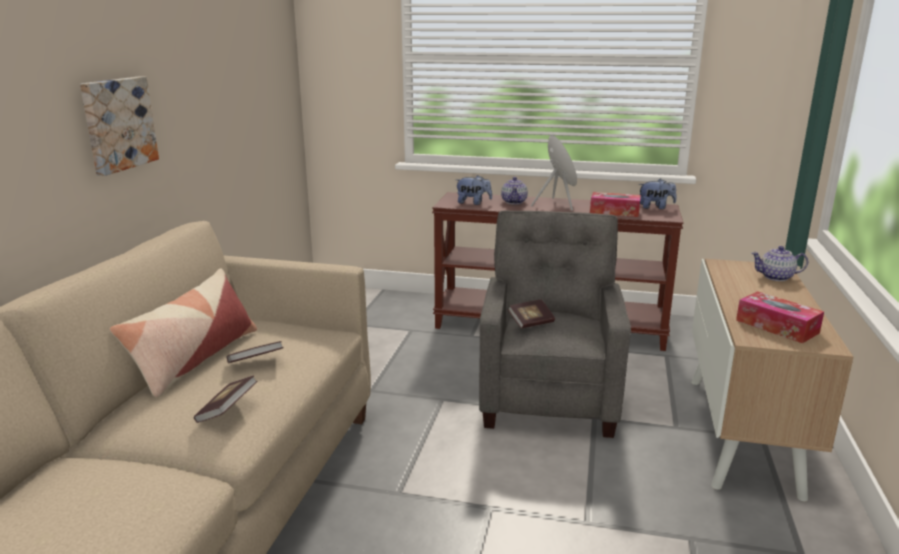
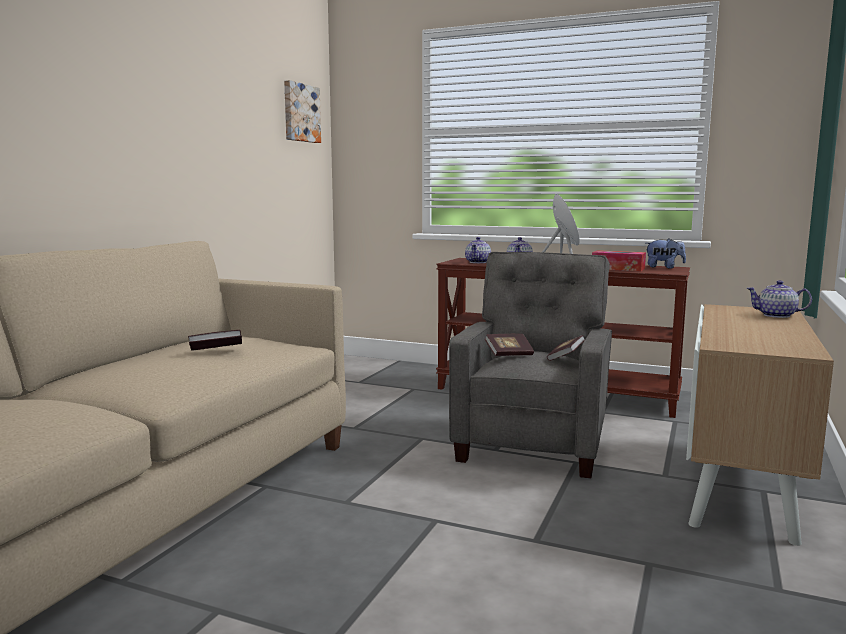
camera: 10 degrees right, 10 degrees down
(117, 124) = (135, 149): picture -> picture (300, 113)
(195, 359) = (166, 349): pillow -> none
(227, 410) = (168, 373): book -> book (565, 357)
(473, 203) = (478, 262): plush toy -> teapot
(777, 326) = (755, 341): tissue box -> none

